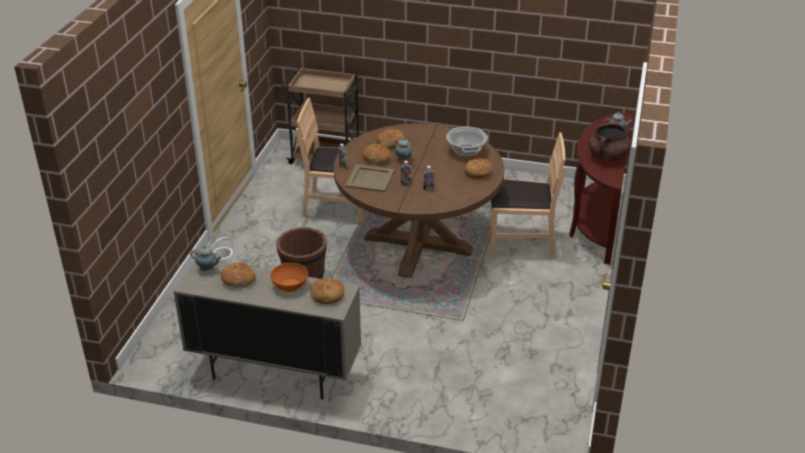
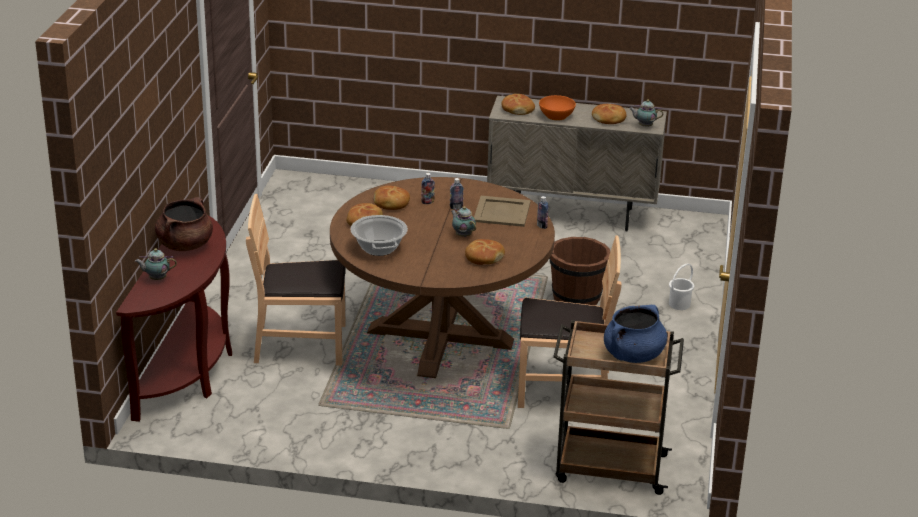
camera: 175 degrees right, 5 degrees down
(314, 82) = (633, 355): none -> blue cooking pot
(377, 158) = (499, 237): bread -> bread (391, 203)

